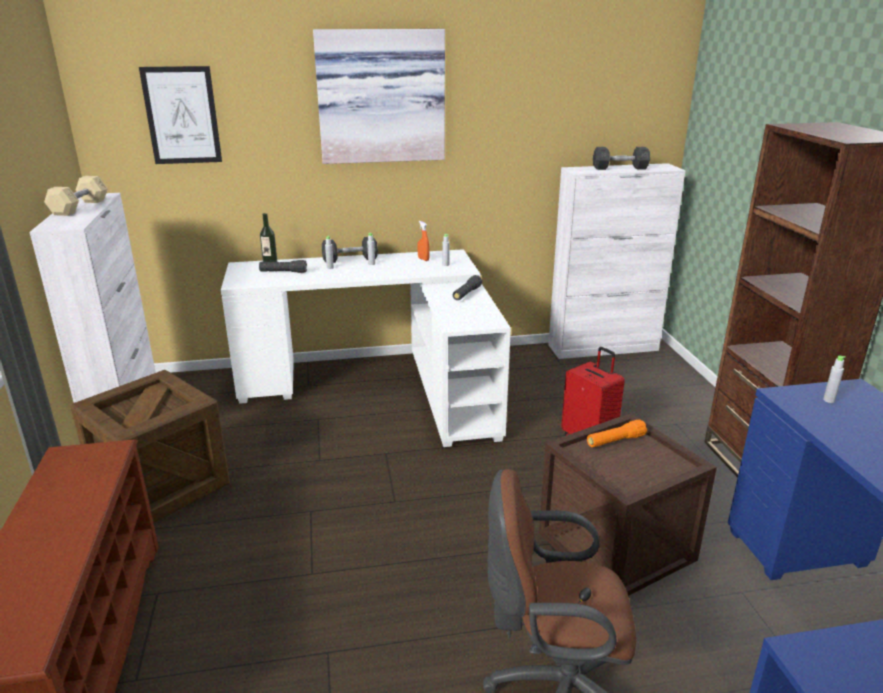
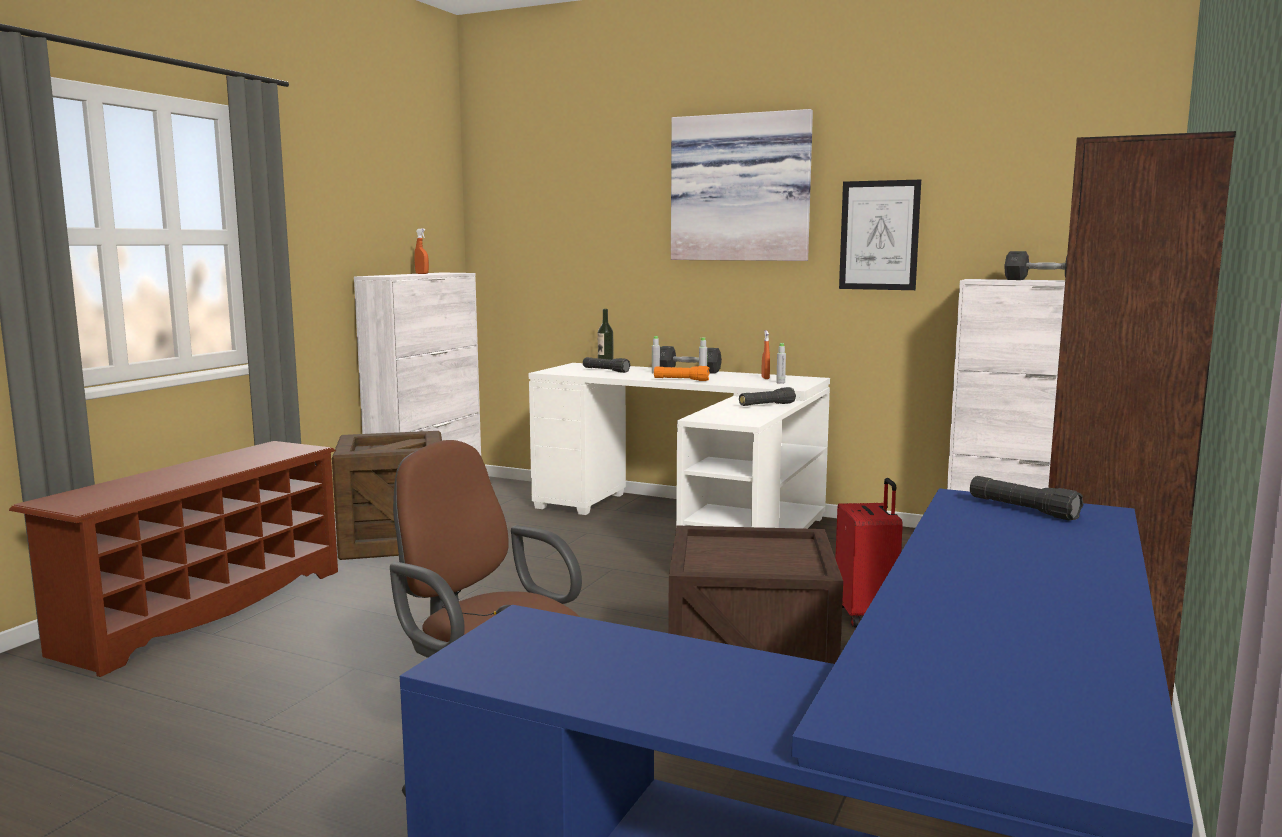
camera: 35 degrees right, 15 degrees down
(79, 207) = (422, 273): beige dumbbell -> orange spray bottle
(182, 115) = (550, 207): picture -> picture (879, 235)
(615, 441) = (765, 545): orange flashlight -> orange flashlight (681, 380)
(829, 400) = (1022, 510): grey bottle -> black flashlight

